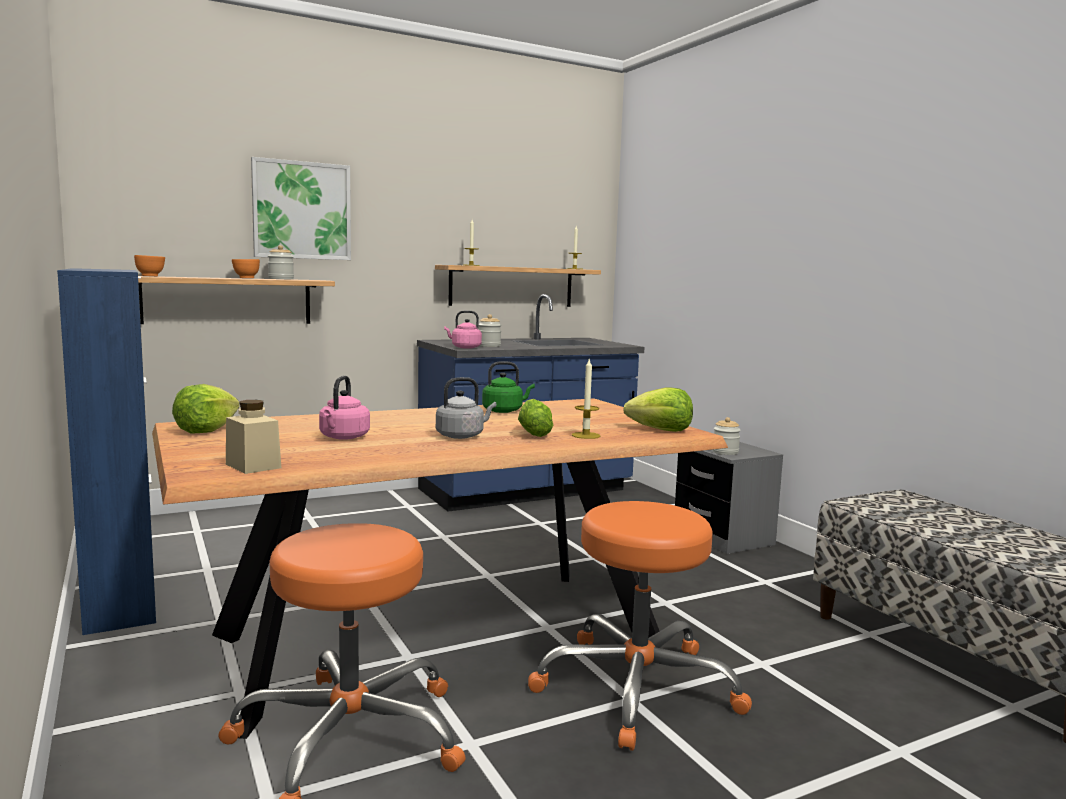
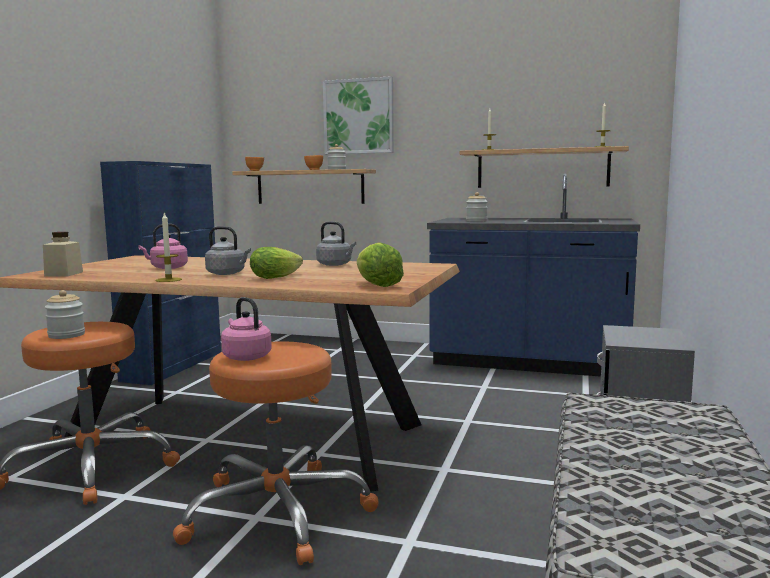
camera: 45 degrees right, 0 degrees up
(206, 430) = (133, 259): lettuce -> none
(464, 347) = (446, 221): pink kettle -> pink kettle (245, 357)
(504, 411) = (335, 264): green kettle -> grey kettle
(586, 435) = (301, 281): candle -> candle (168, 280)
(725, 452) = (624, 338): jar -> jar (66, 335)

